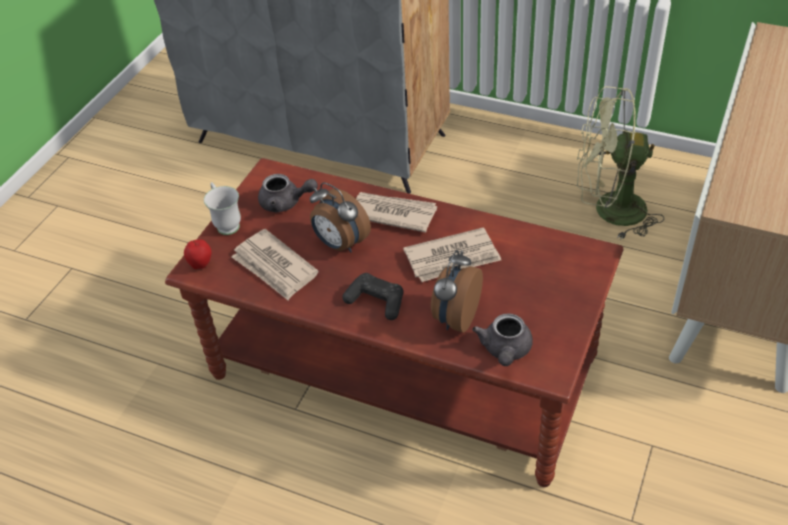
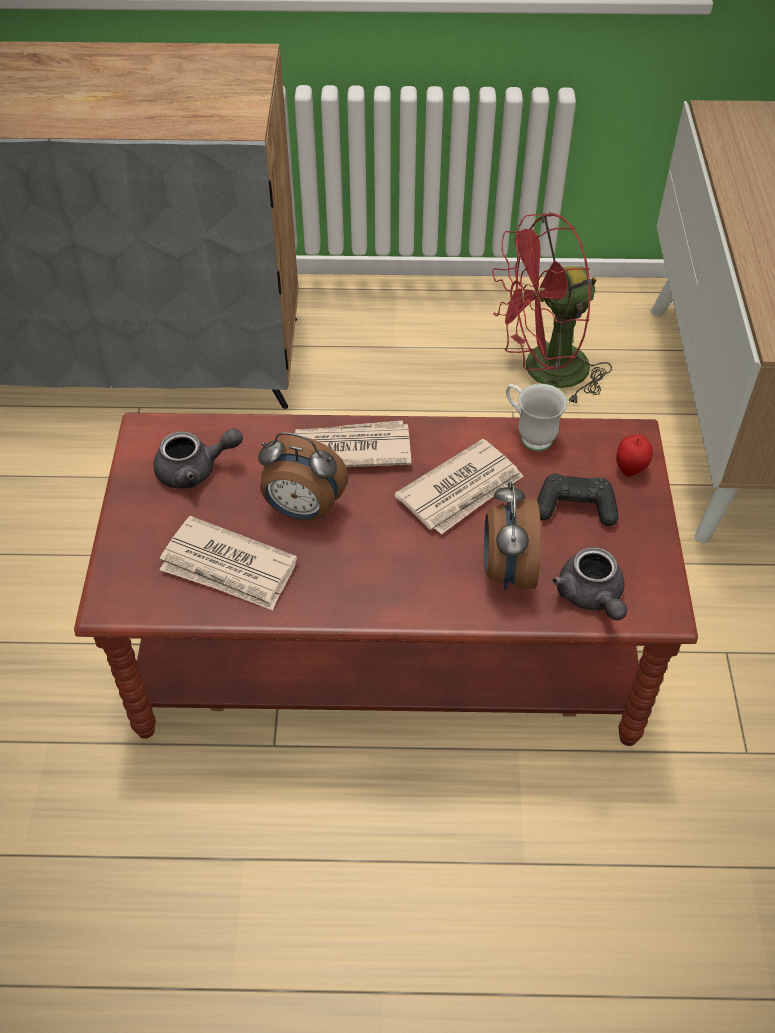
camera: 25 degrees left, 5 degrees up
(201, 265) = (119, 593): apple -> apple (630, 469)
(226, 223) = (124, 522): white mug -> white mug (529, 435)
(376, 302) = (393, 578): black game controller -> black game controller (575, 508)
(608, 211) = (543, 372): green fan -> red fan

